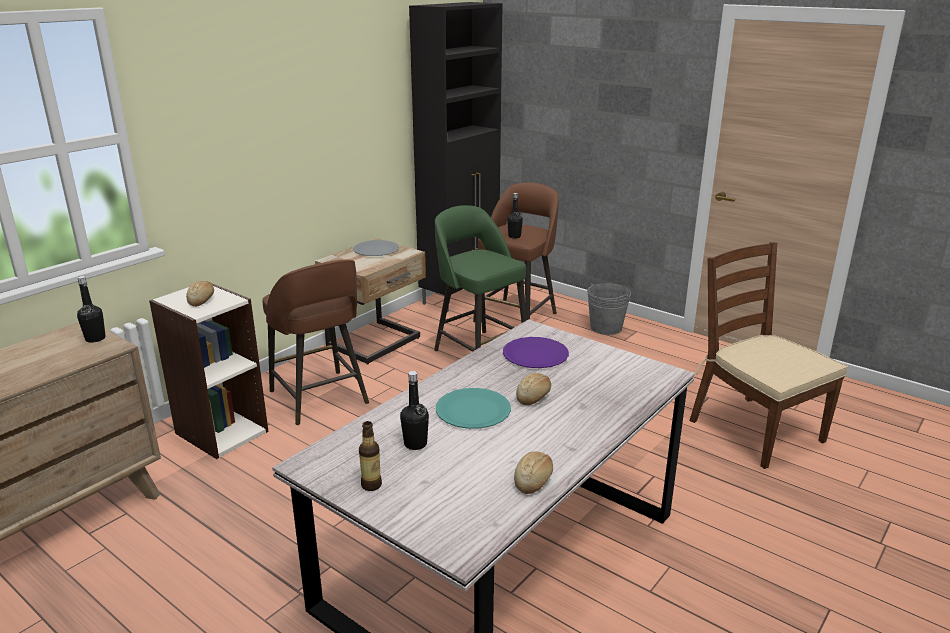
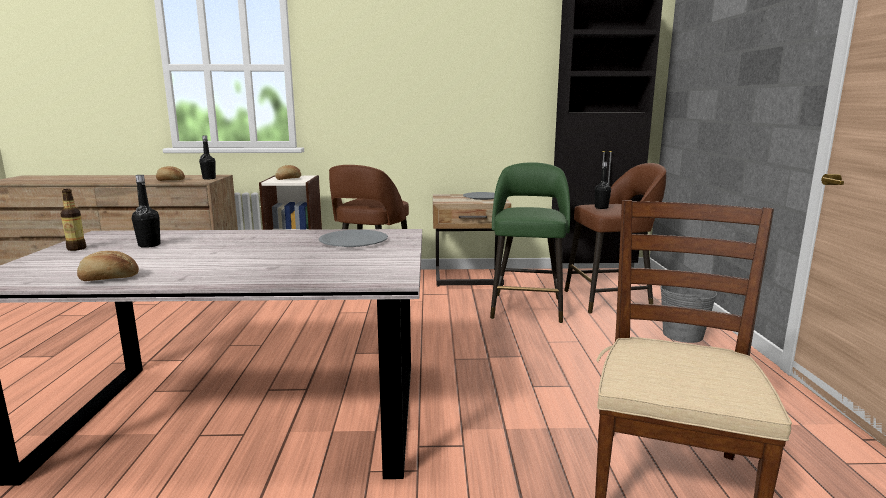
camera: 50 degrees right, 10 degrees down
(473, 410) = (222, 246): turquoise plate -> none
(534, 397) = (269, 254): bread -> bread (170, 180)
(535, 355) = (353, 241): purple plate -> grey plate

